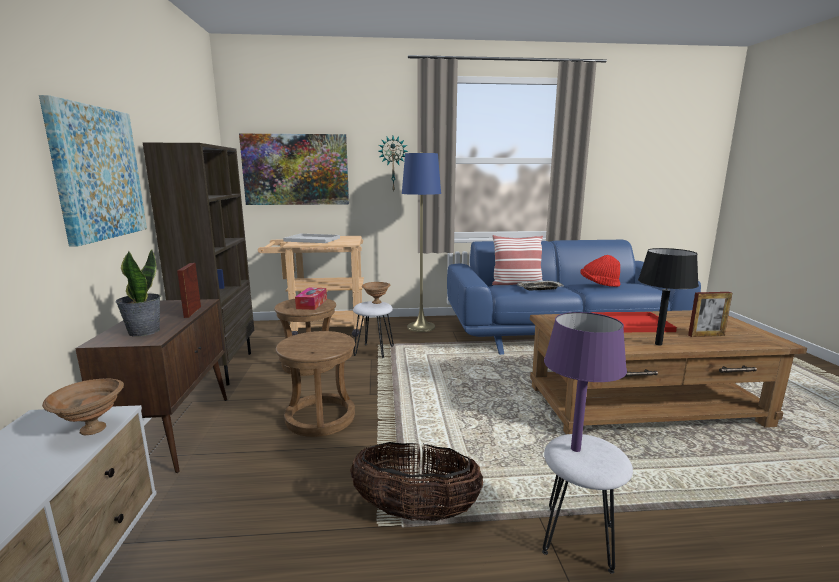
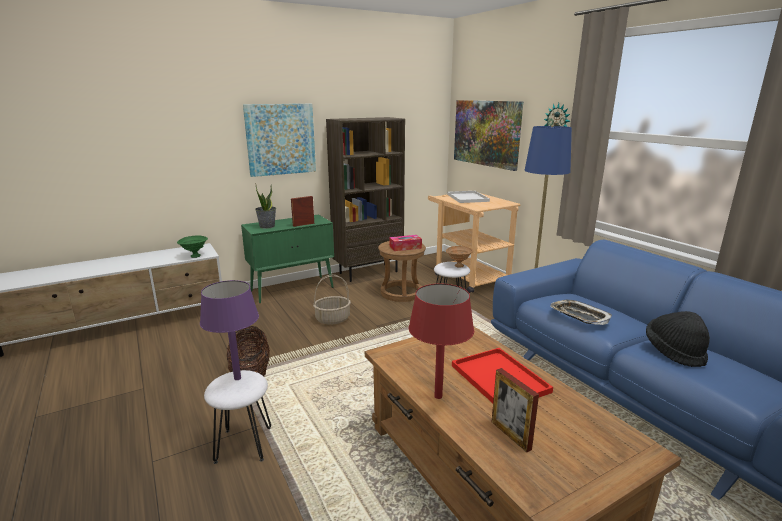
camera: 65 degrees right, 5 degrees up
(92, 430) = (194, 256): brown bowl -> green bowl
(176, 432) = (293, 289): brown cabinet -> green cabinet
(320, 417) = (333, 319): brown stool -> basket
(516, 283) = (596, 304): pillow -> none
(599, 284) = (674, 352): red hat -> black hat
(658, 344) = (438, 396): black table lamp -> red table lamp

